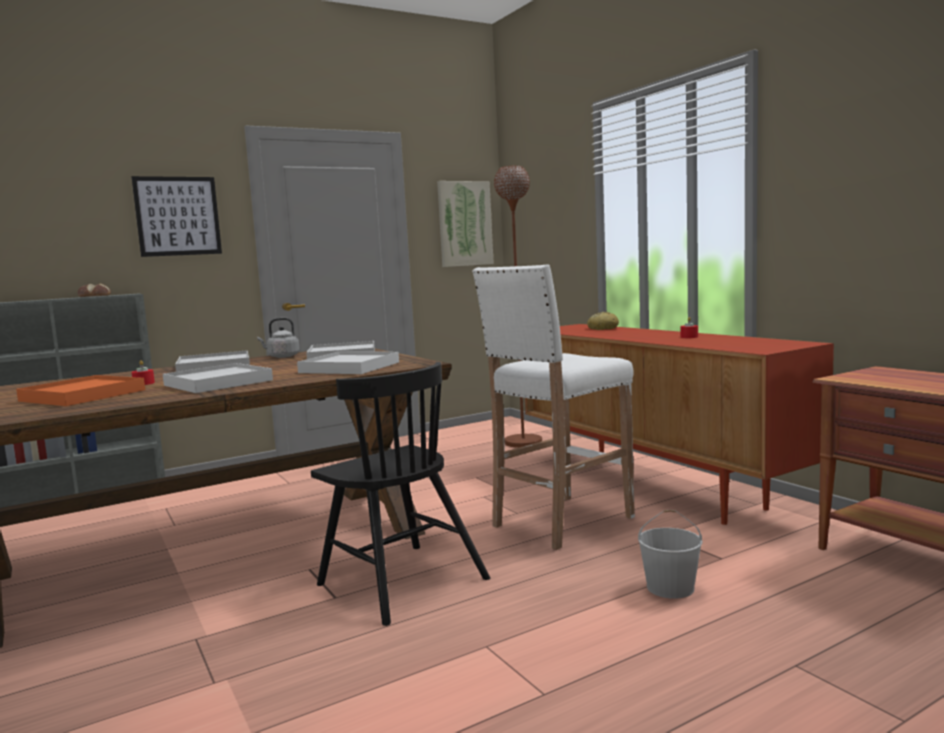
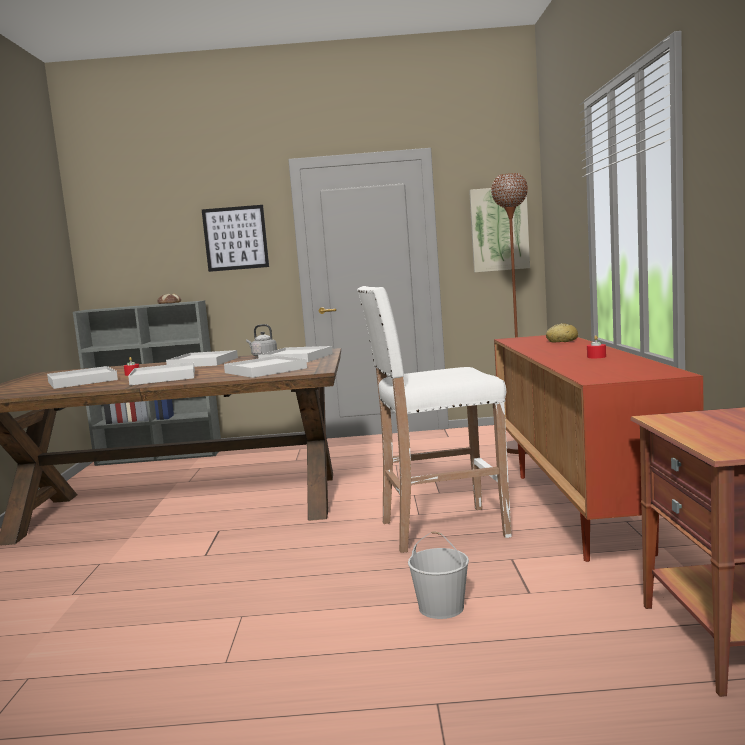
camera: 30 degrees right, 0 degrees up
(83, 395) = (82, 381): orange tray -> white tray
(397, 578) = (259, 550): black chair -> none

